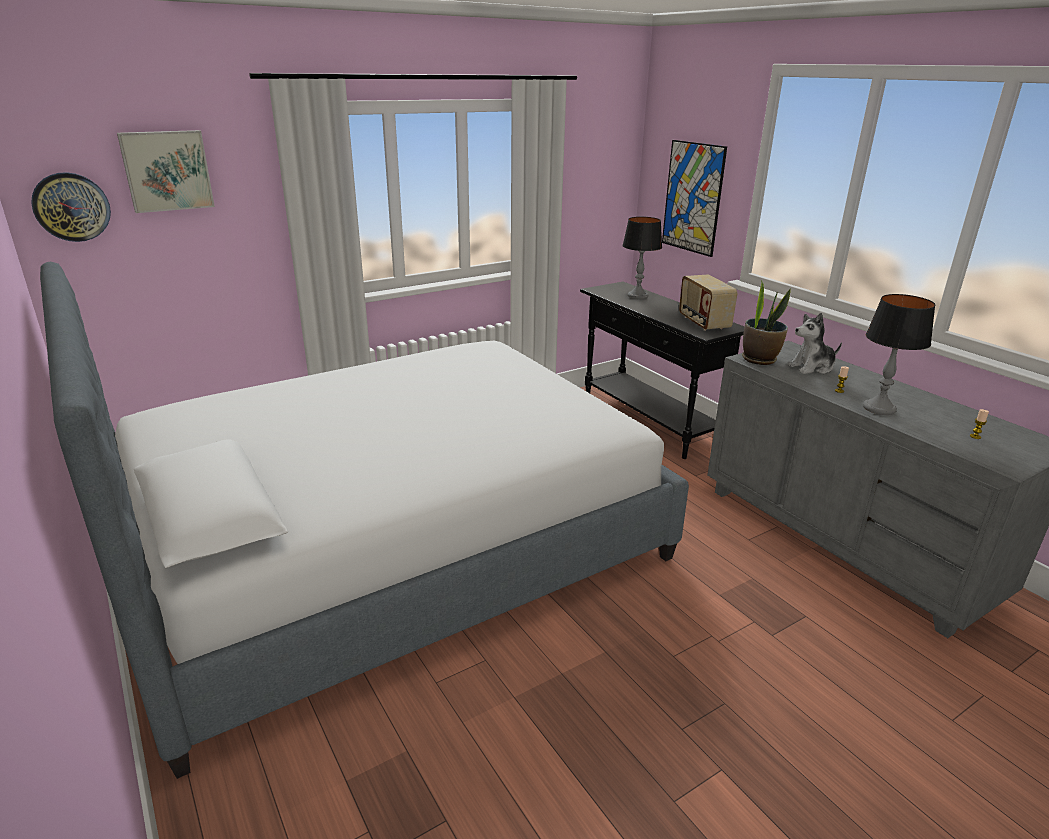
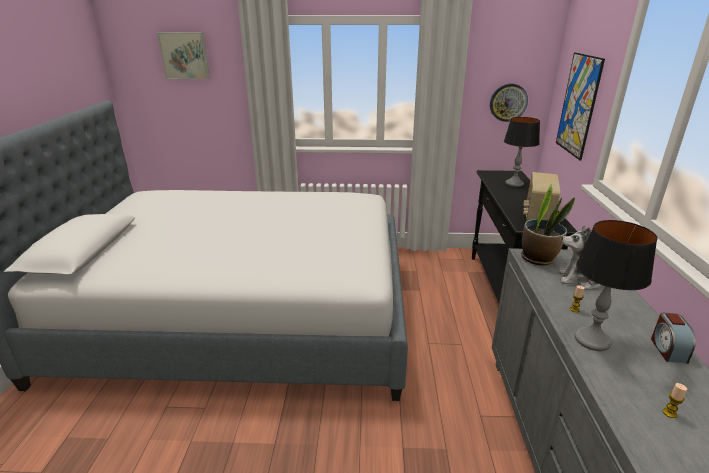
camera: 35 degrees right, 0 degrees up
(71, 207) = (136, 72): wall clock -> wall clock (508, 102)
(924, 399) = (667, 349): none -> alarm clock

